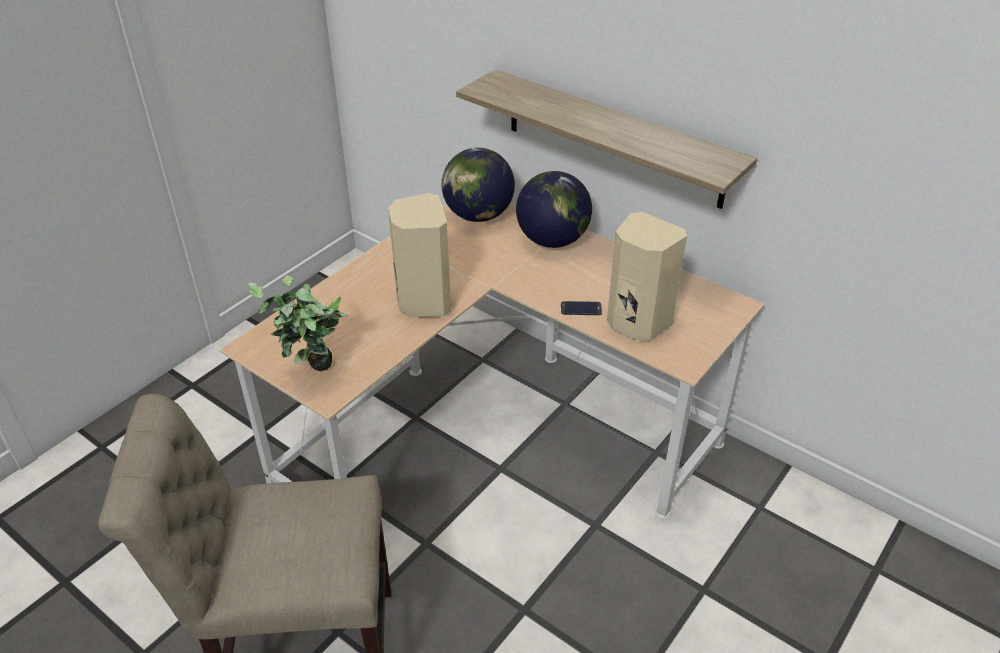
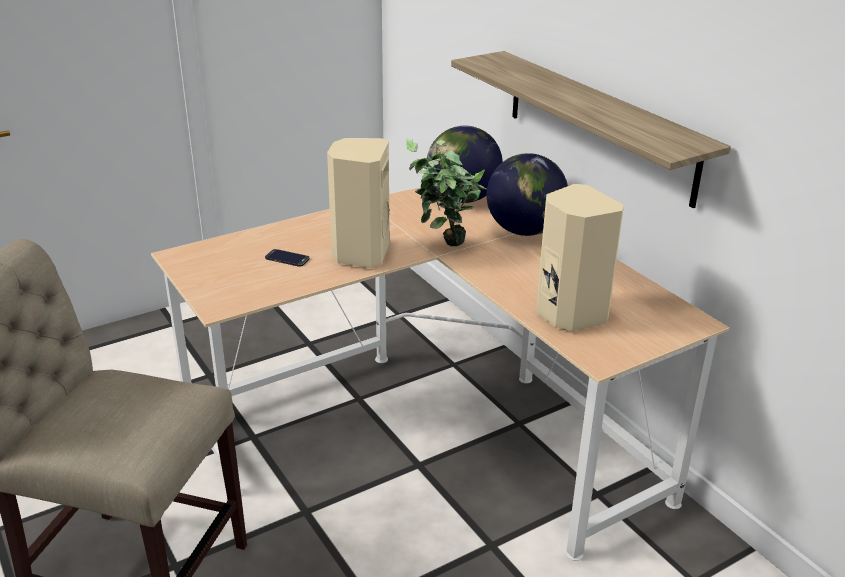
camera: 20 degrees right, 10 degrees down
(312, 374) = (216, 288): potted plant -> potted plant (443, 247)
(581, 309) = (516, 290): phone -> phone (287, 258)

